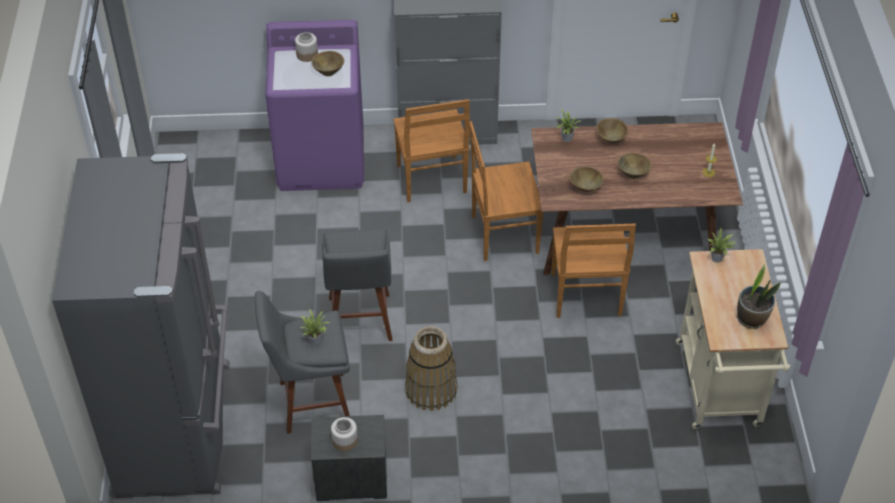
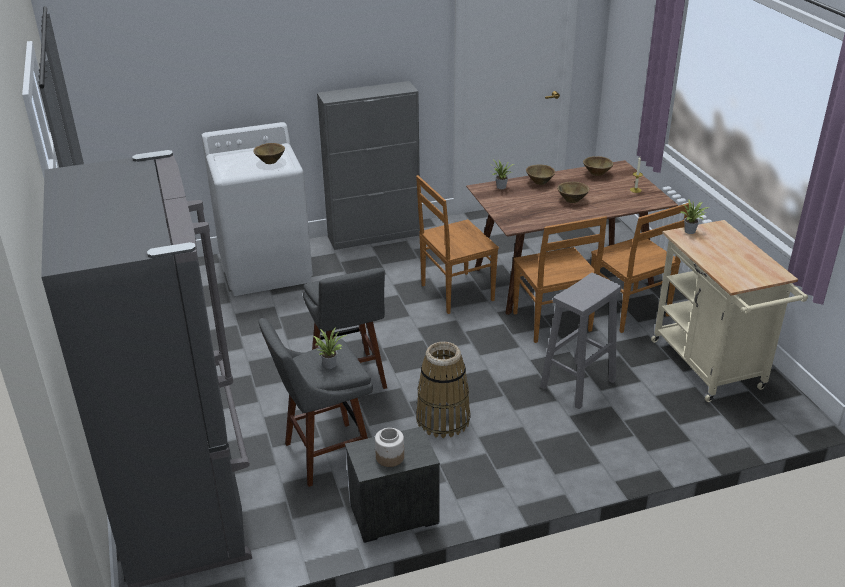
camera: 15 degrees left, 15 degrees down
(307, 54) = (245, 154): jar -> none
(322, 160) = (266, 269): purple washing machine -> white washing machine
(432, 180) = (374, 267): brown chair -> brown chair (629, 312)
(576, 379) = (577, 385): none -> grey stool
(585, 187) = (536, 214): brown bowl -> brown bowl (596, 173)
(751, 318) = (751, 265): potted plant -> none

